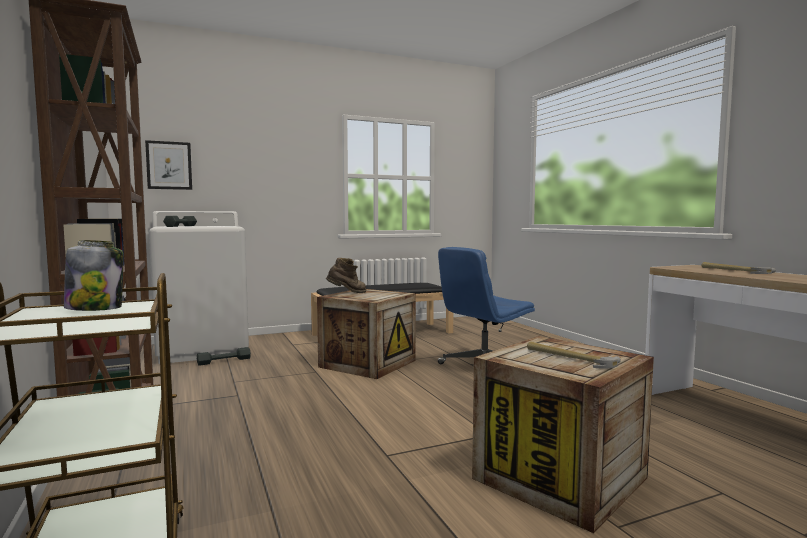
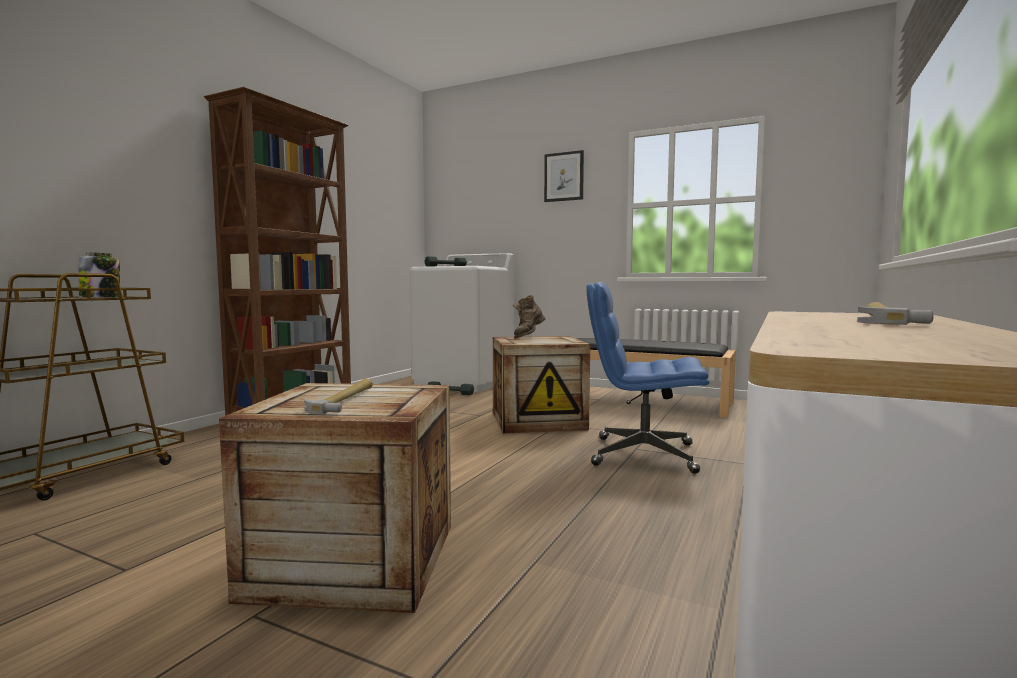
camera: 50 degrees right, 0 degrees up
(169, 165) = (464, 213): picture -> picture (564, 176)
(347, 293) = (528, 337): brown boot -> brown boot turned 105 degrees clockwise

